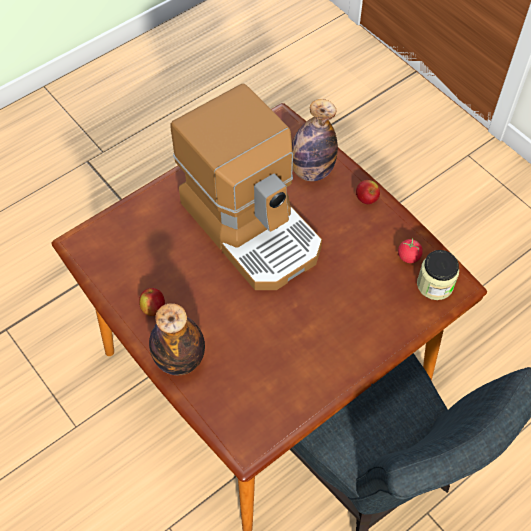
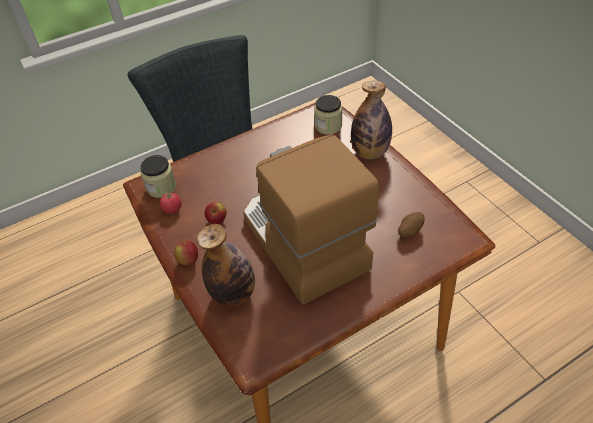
camera: 170 degrees left, 10 degrees down
(139, 247) = (409, 231): none -> potato
(153, 308) = (392, 185): apple -> apple (217, 220)
(239, 407) = (328, 126): none -> jar

